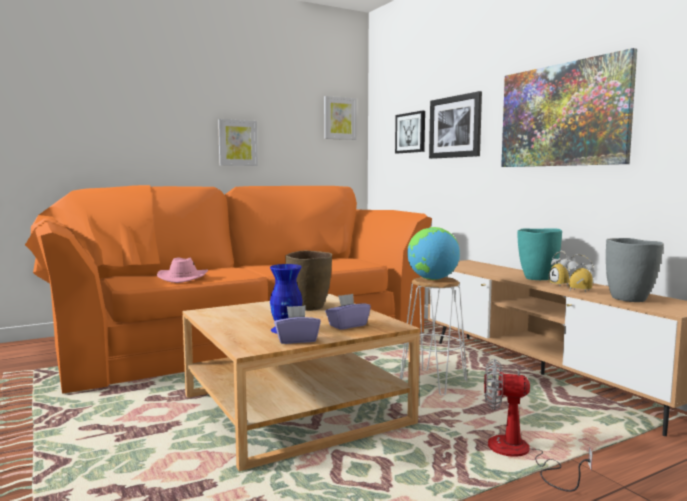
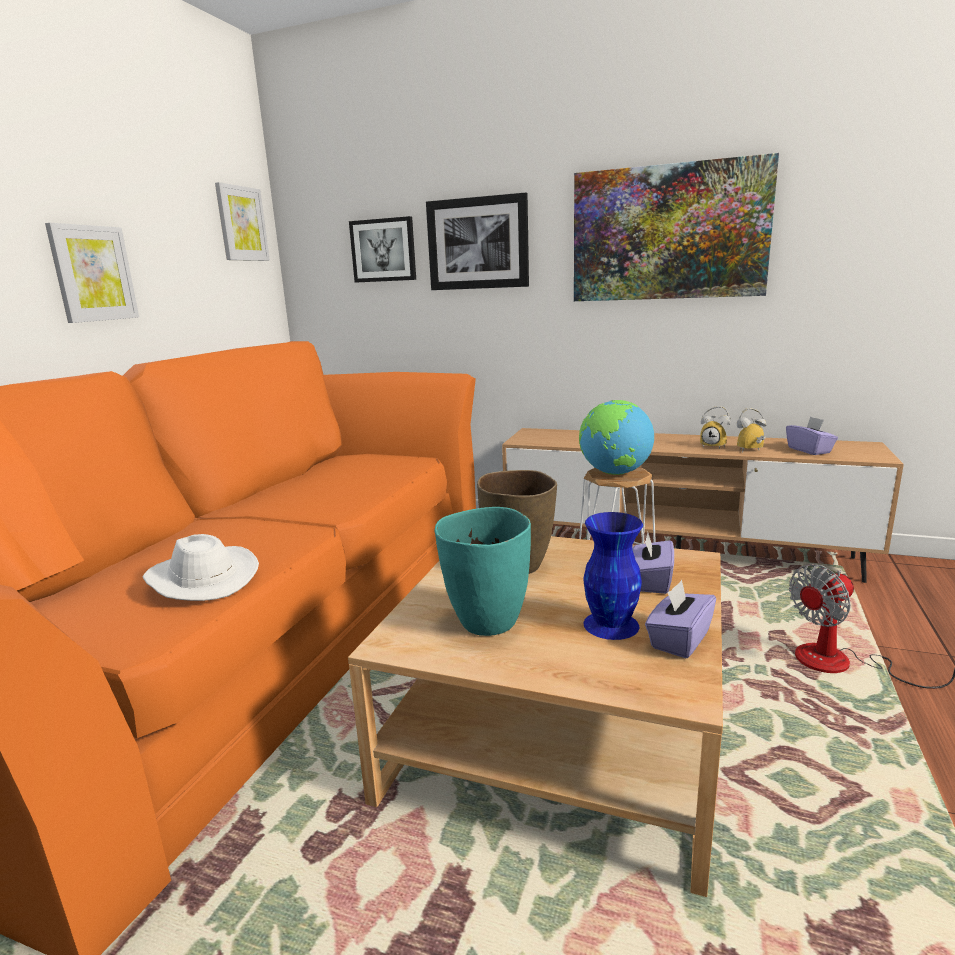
camera: 40 degrees left, 10 degrees up
(183, 278) = (201, 579): pink hat -> white hat
(537, 278) = (667, 441): turquoise vase -> turquoise vase (487, 623)
(630, 299) = (809, 450): grey vase -> purple tissue box

